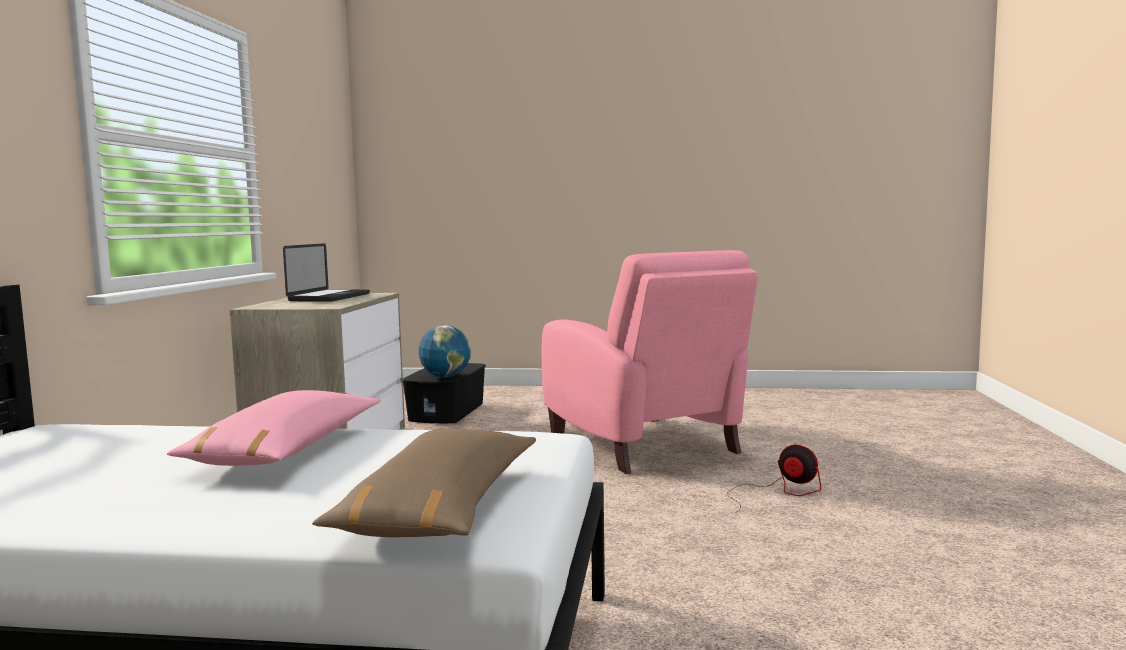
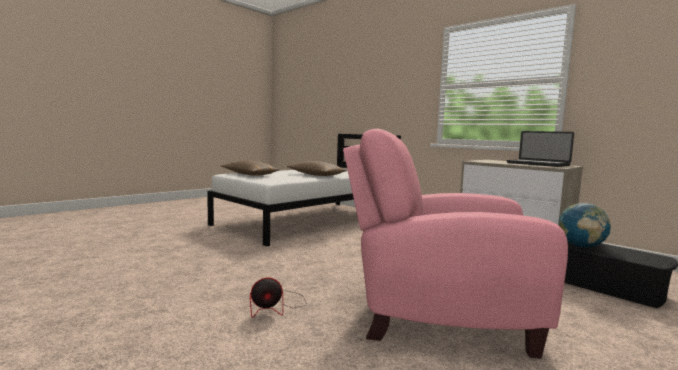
camera: 125 degrees right, 0 degrees up
(286, 450) = (316, 175): pink pillow -> brown pillow

